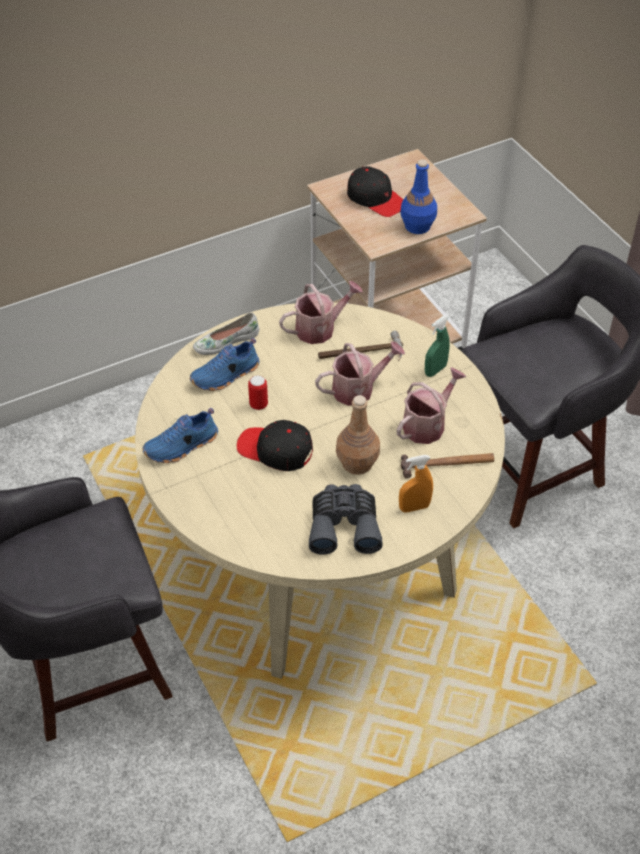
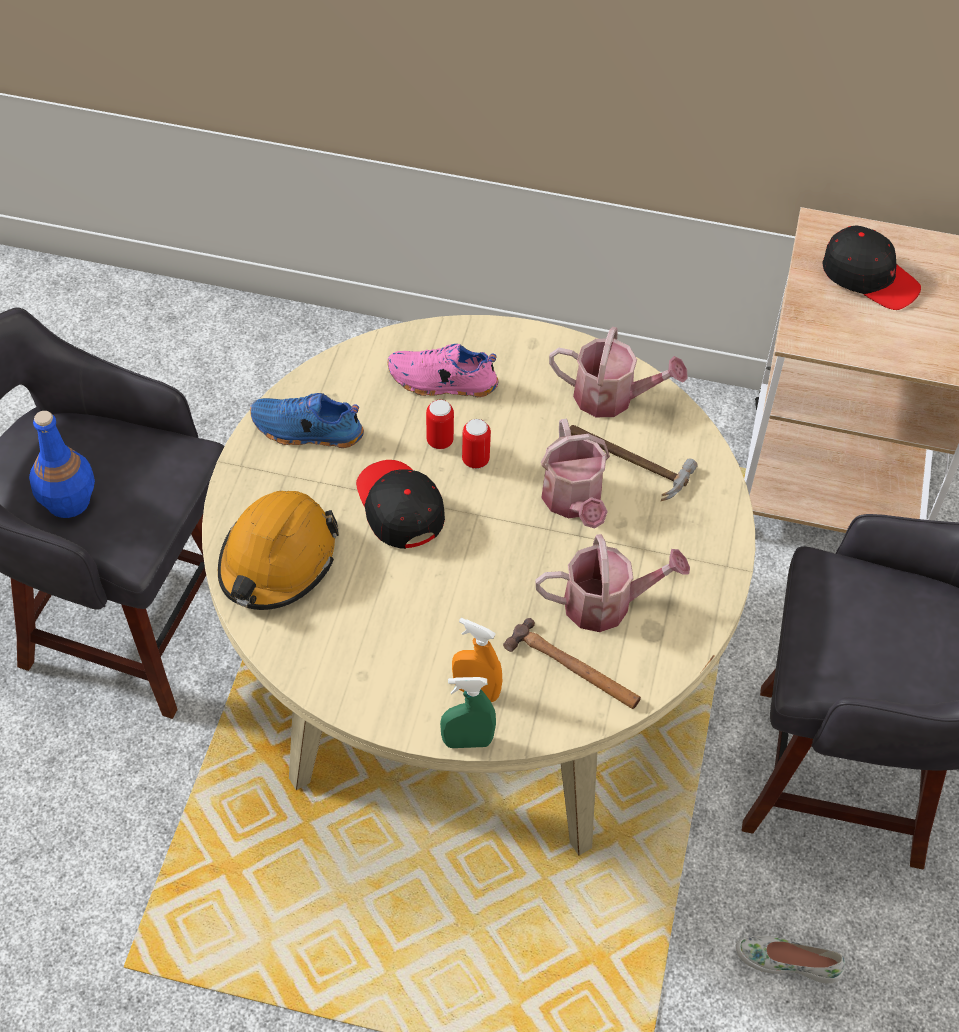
camera: 40 degrees right, 5 degrees up
(226, 341) = (487, 341): white shoe -> white shoe (788, 961)
(226, 376) = (442, 383): blue shoe -> pink shoe
(243, 519) = (277, 561): none -> orange hard hat
(287, 402) = (475, 460): none -> can
(344, 525) = (374, 651): grey binoculars -> none
(357, 463) = (471, 590): brown bottle -> none
(358, 389) = (574, 502): watering can -> watering can turned 60 degrees clockwise
(375, 199) = (869, 277): black cap -> black cap turned 45 degrees counterclockwise
(417, 226) = (883, 345): blue bottle -> blue bottle (67, 501)
(435, 370) = (693, 544): green spray bottle -> green spray bottle (467, 742)

